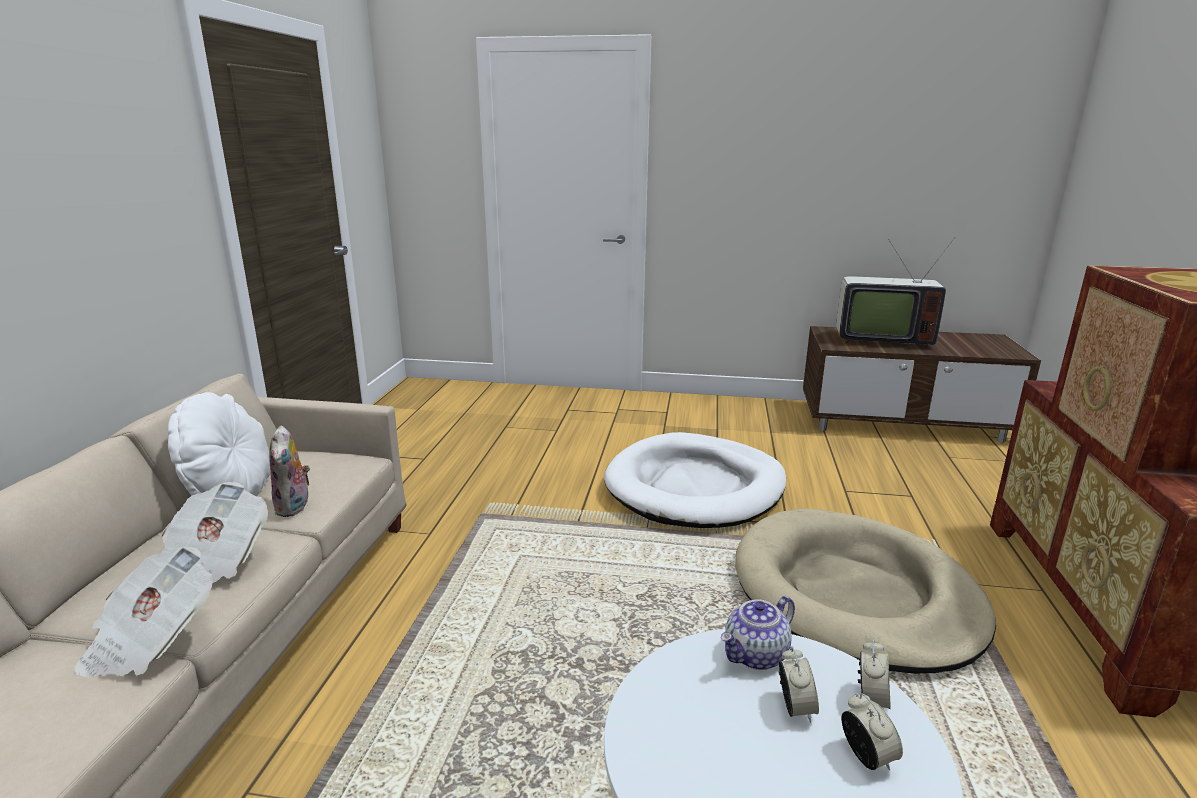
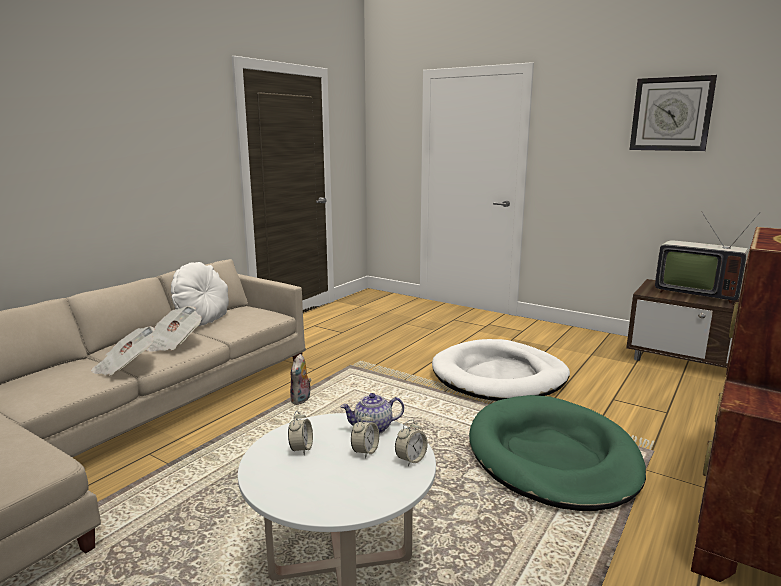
camera: 25 degrees right, 5 degrees down
(295, 507) = (227, 329): plush toy -> plush toy (301, 400)
(837, 114) = (671, 114): none -> wall clock
(854, 595) = (552, 457): beige dog bed -> green dog bed
(866, 757) = (376, 477): alarm clock -> alarm clock (301, 449)

